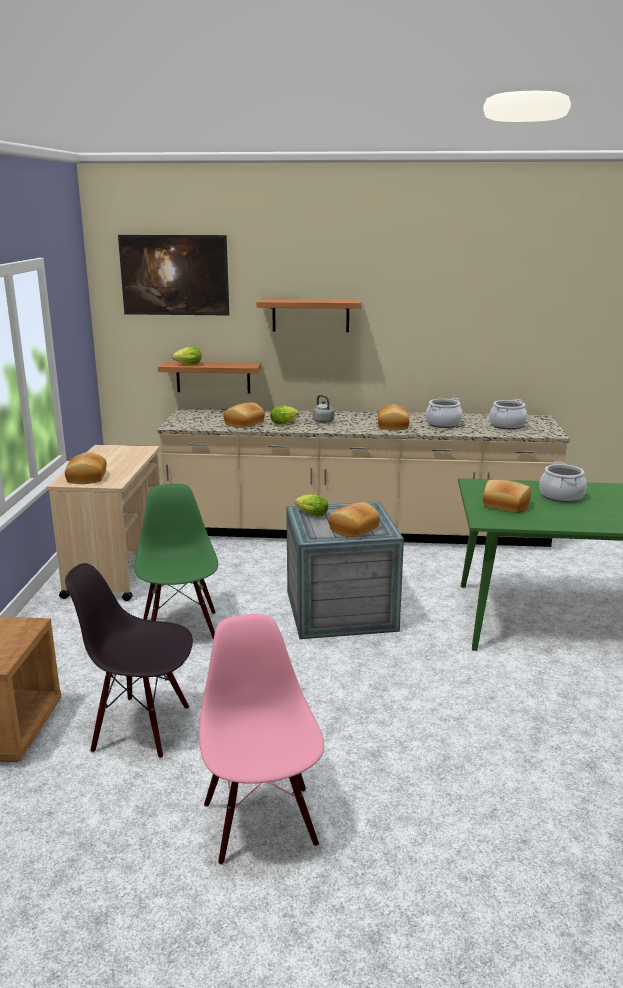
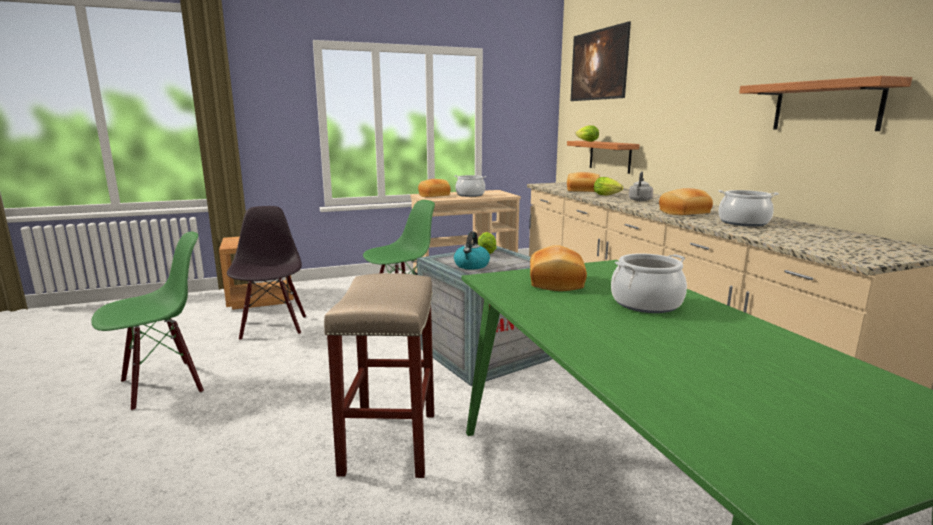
camera: 65 degrees right, 5 degrees down
(261, 823) = (163, 385): pink chair -> green chair
(310, 315) = (679, 94): shelf -> shelf (826, 106)
(353, 529) = (471, 265): bread -> kettle
(471, 685) = (390, 443): none -> beige stool
(507, 425) = (824, 240): cooking pot -> cooking pot (470, 195)

